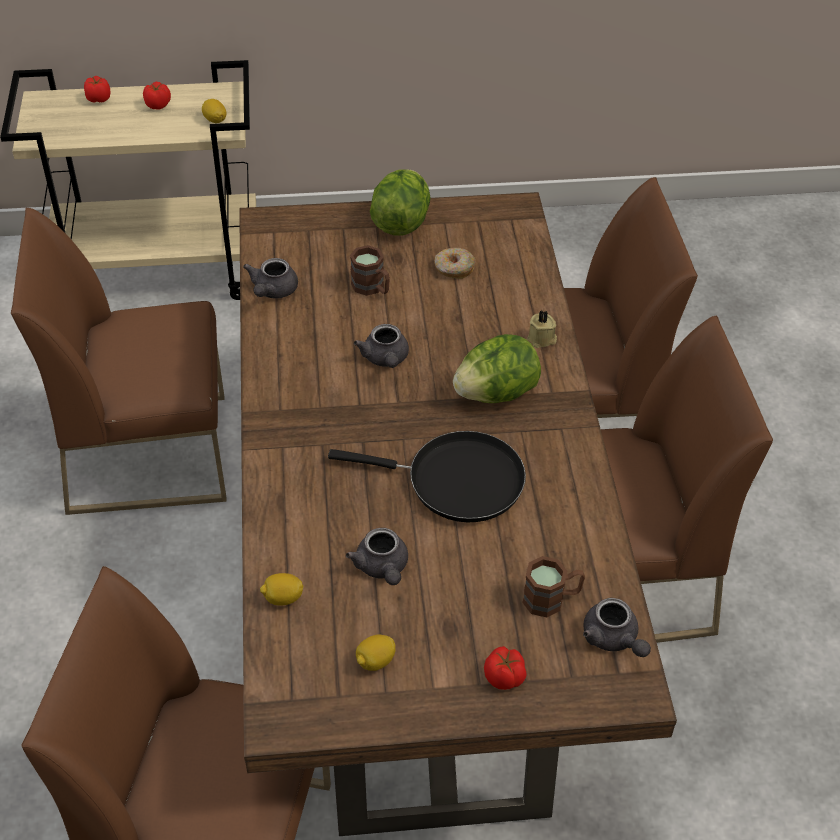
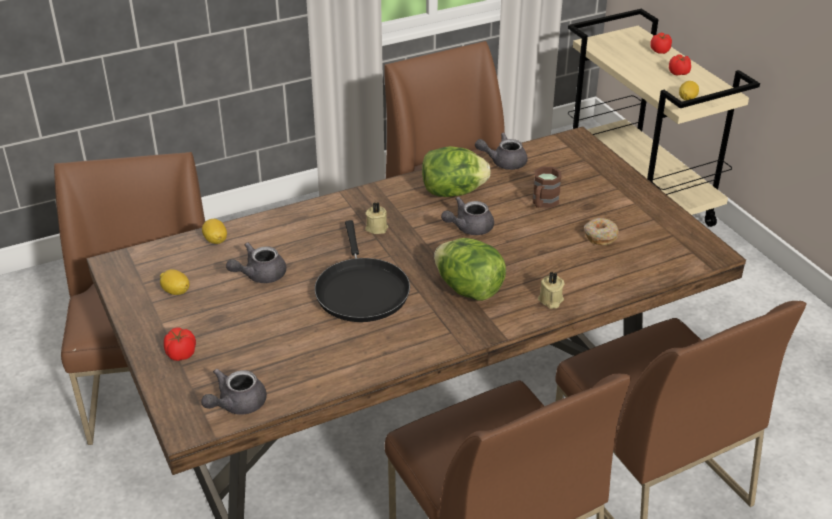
camera: 70 degrees right, 10 degrees down
(341, 436) = (376, 227): none -> beige candle
(401, 222) = (633, 198): lettuce -> lettuce (452, 192)
(551, 599) = (264, 363): brown mug -> none

